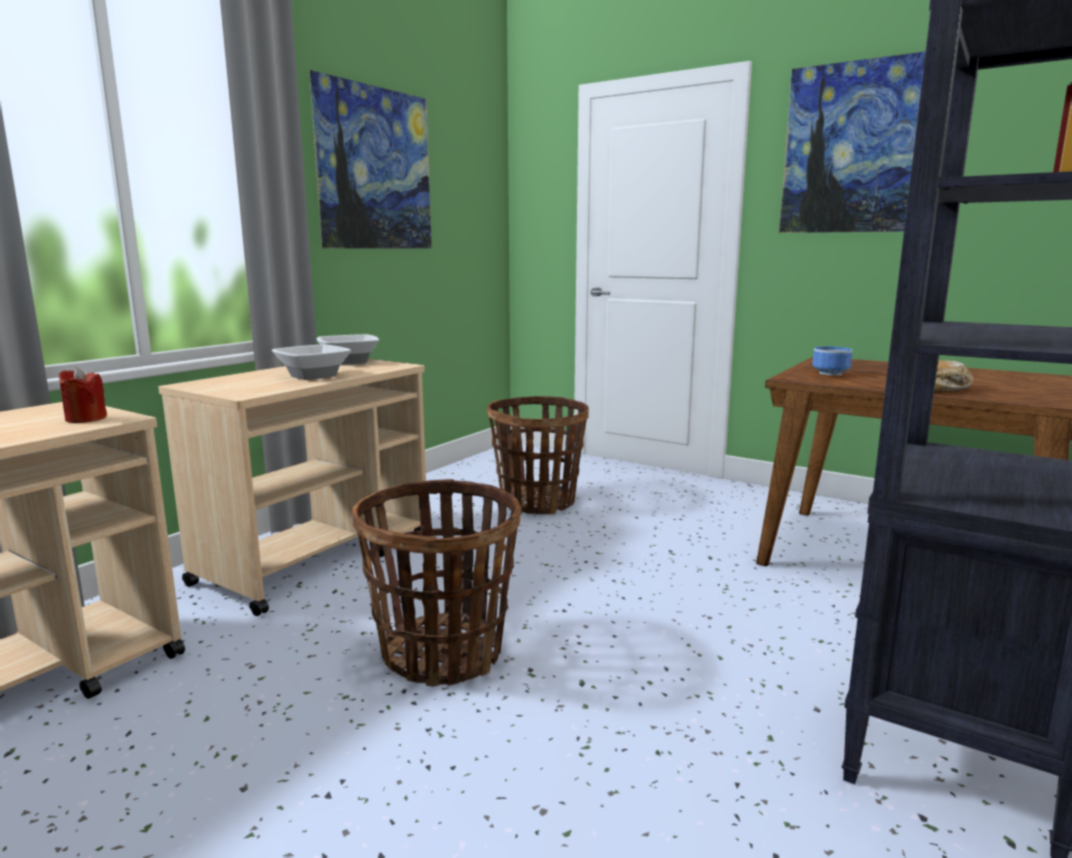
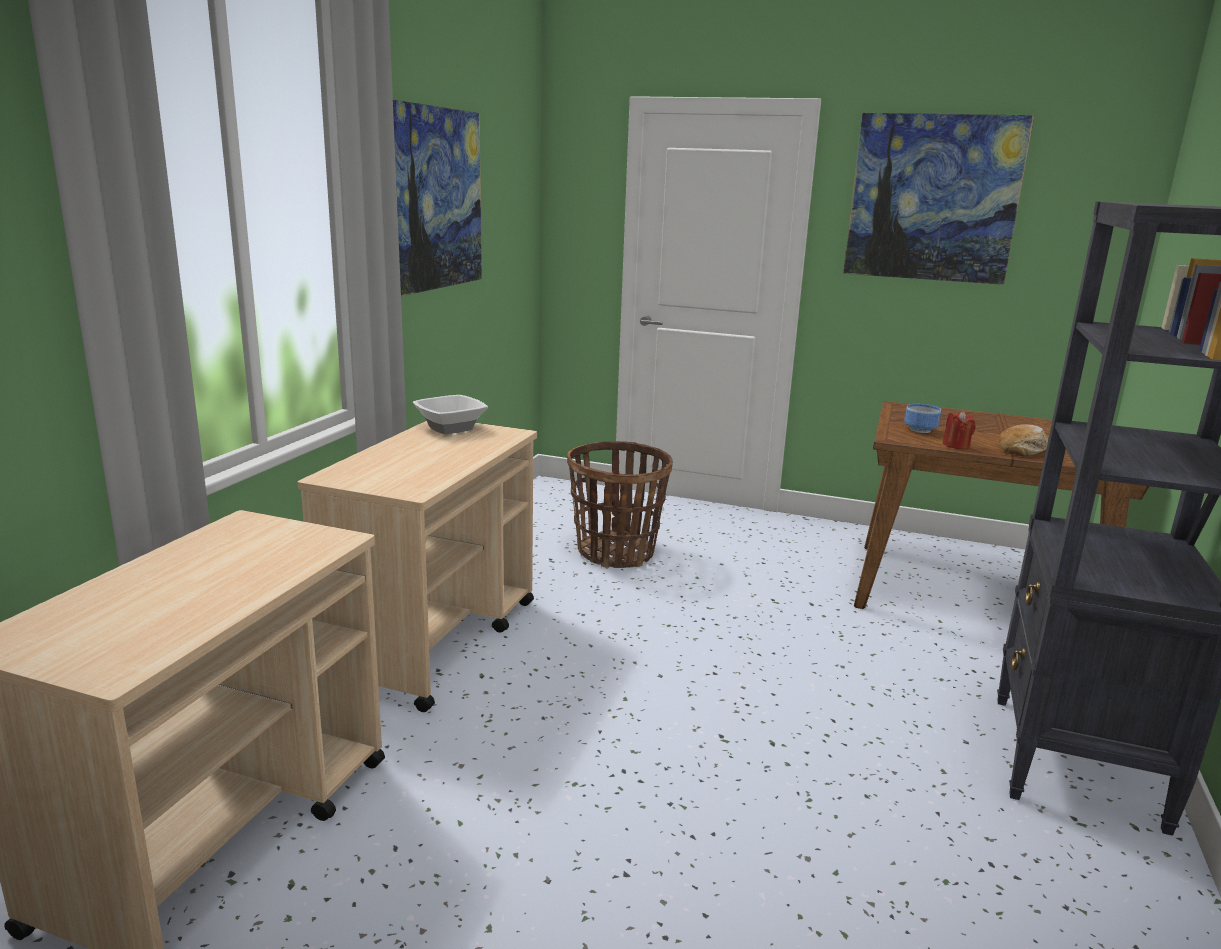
camera: 15 degrees left, 5 degrees up
(86, 419) = (304, 542): red candle -> red candle (956, 445)
(314, 376) = (446, 455): bowl -> none
(443, 653) = (633, 729): basket -> none

